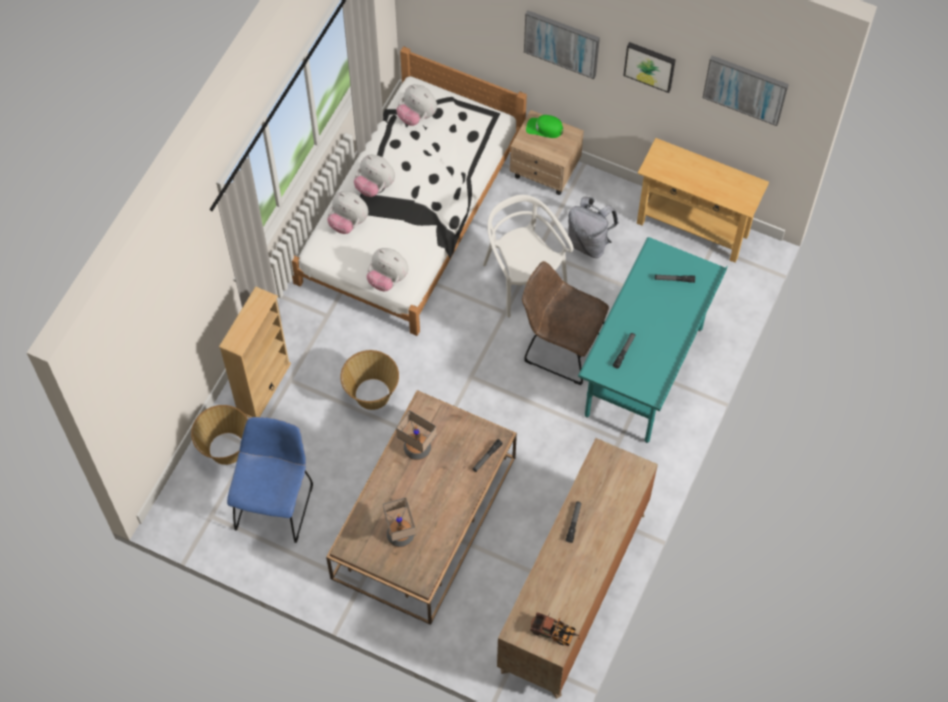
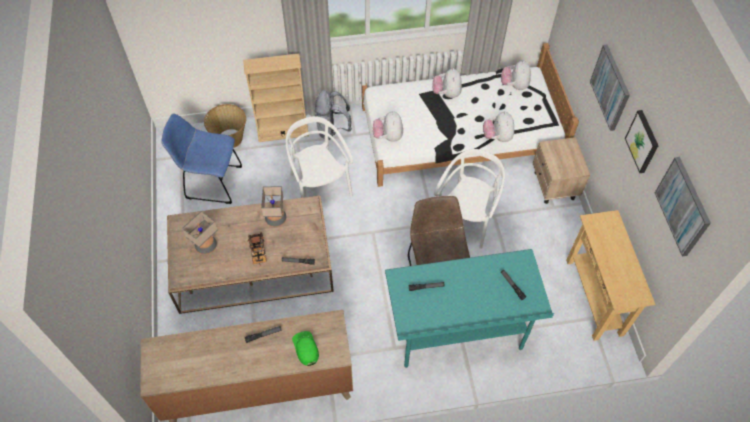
camera: 55 degrees right, 5 degrees down
(275, 503) = (210, 182): blue chair -> blue chair turned 150 degrees counterclockwise
(348, 222) = (410, 95): plush toy -> plush toy (497, 137)
(371, 394) = (319, 187): basket -> white chair
(544, 128) = (569, 152): green cap -> green cap (306, 348)
(555, 633) = (165, 375): toy truck -> toy truck (258, 253)
(589, 242) = (526, 241): grey backpack -> grey backpack (332, 130)

